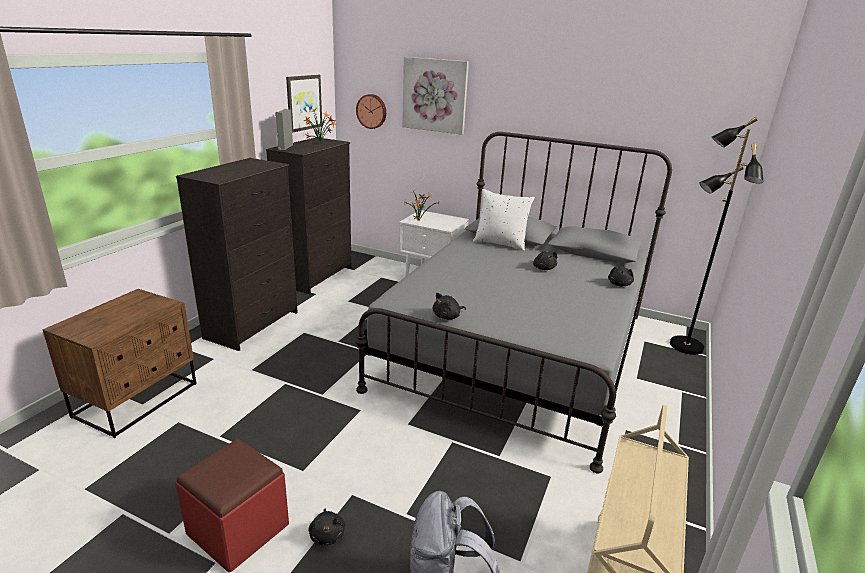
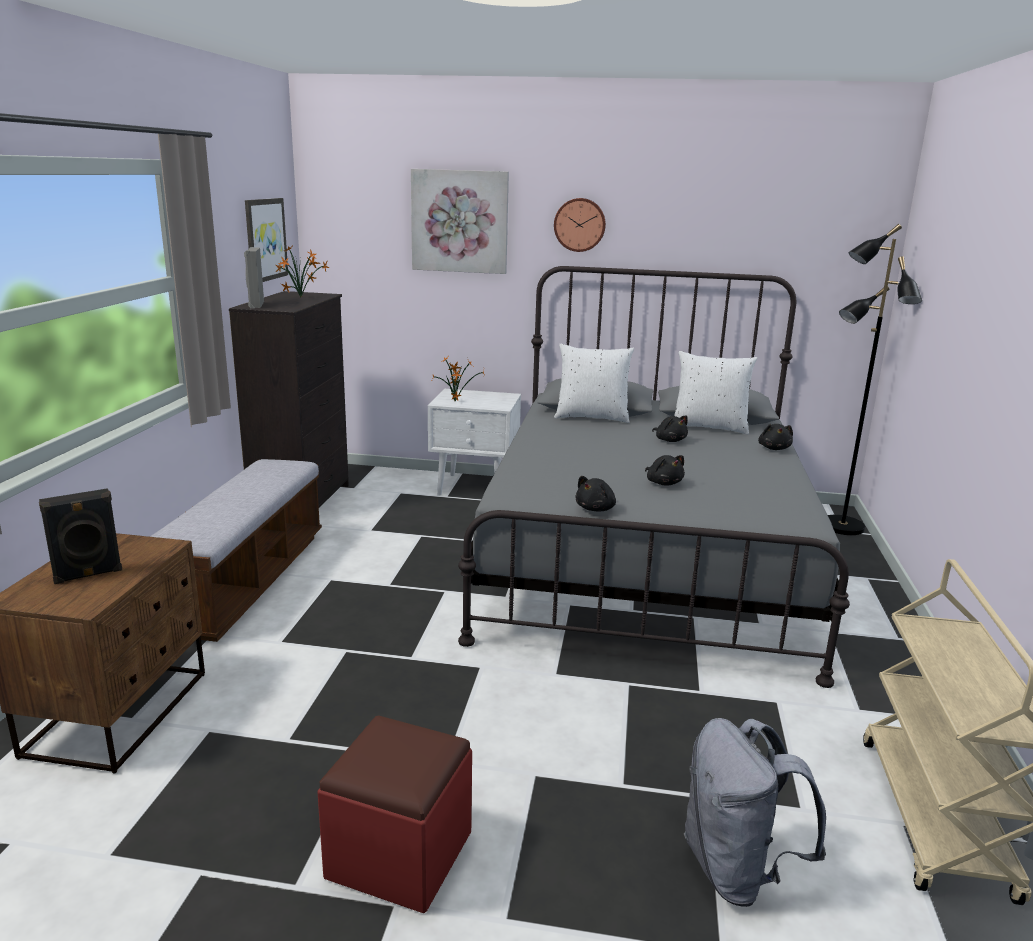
camera: 15 degrees left, 5 degrees down
(112, 318) = (88, 575): none -> black speaker
(253, 325) = (245, 580): black dresser -> bench
(327, 534) = (533, 832): black plush toy -> black plush toy (663, 483)
(372, 111) = (361, 249): wall clock -> wall clock (579, 224)
(582, 261) = (709, 427): none -> white pillow

